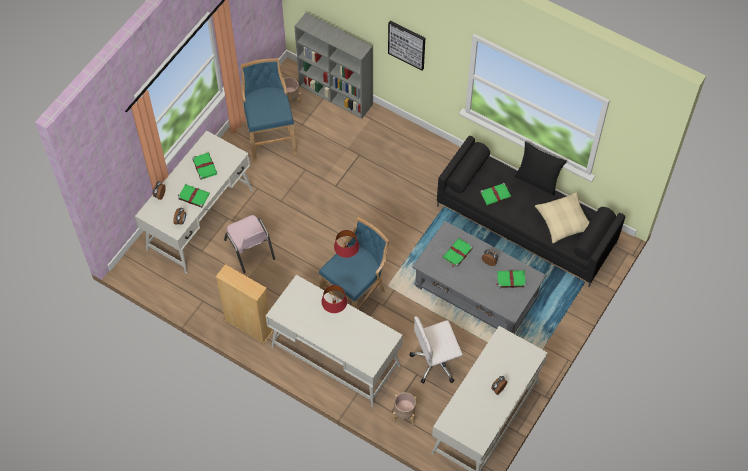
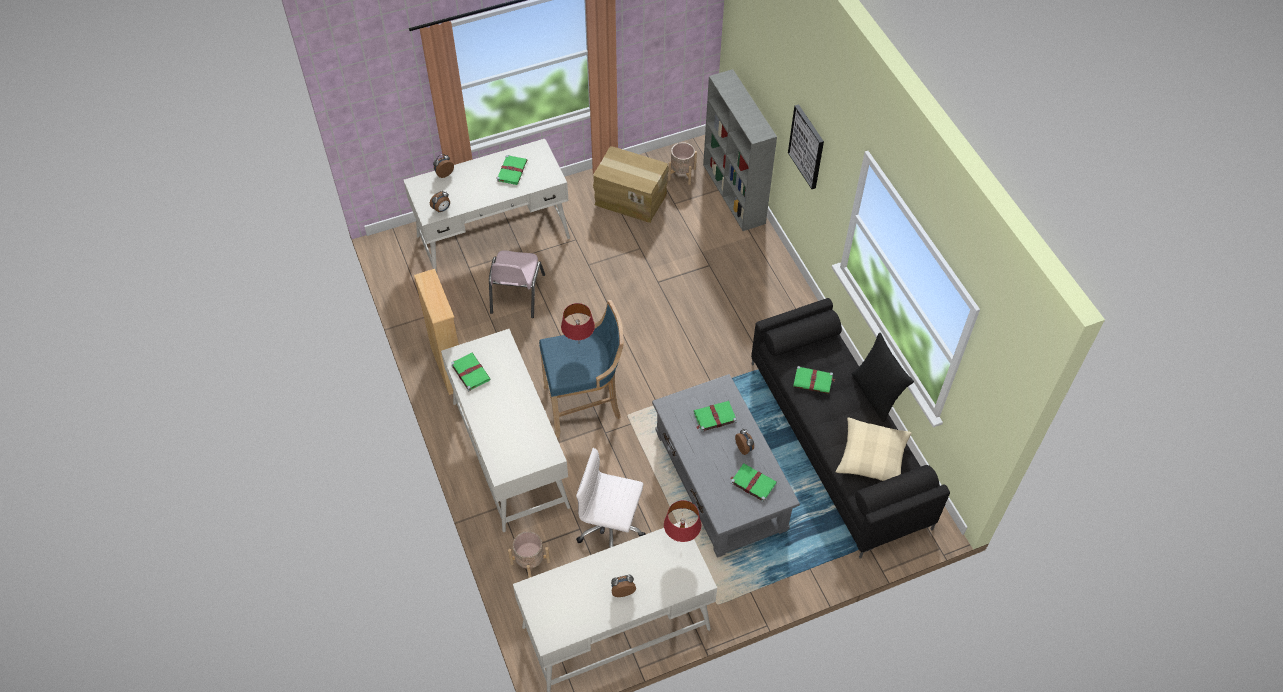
camera: 35 degrees right, 5 degrees down
(193, 196) = (475, 192): green book -> green book (470, 372)
(270, 137) = (631, 198): blue stool -> cardboard box
(335, 312) = (514, 391): red table lamp -> red table lamp (681, 540)

